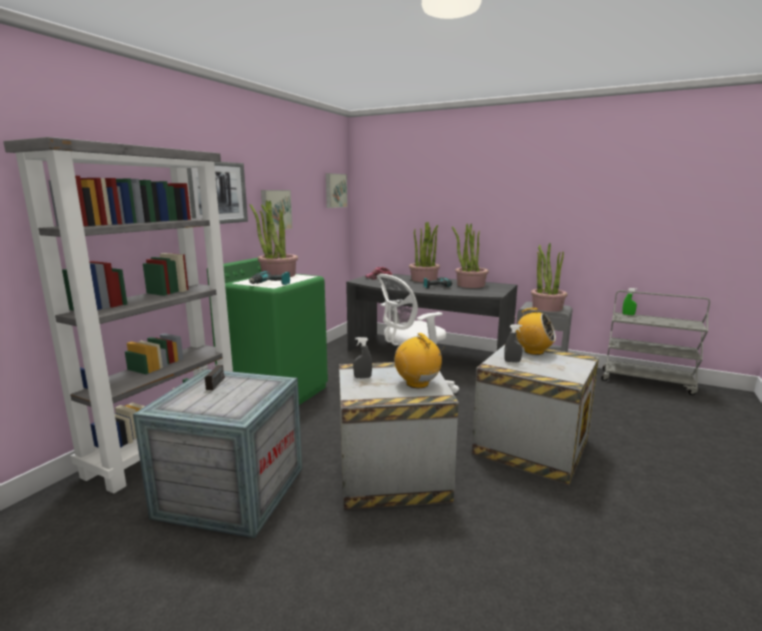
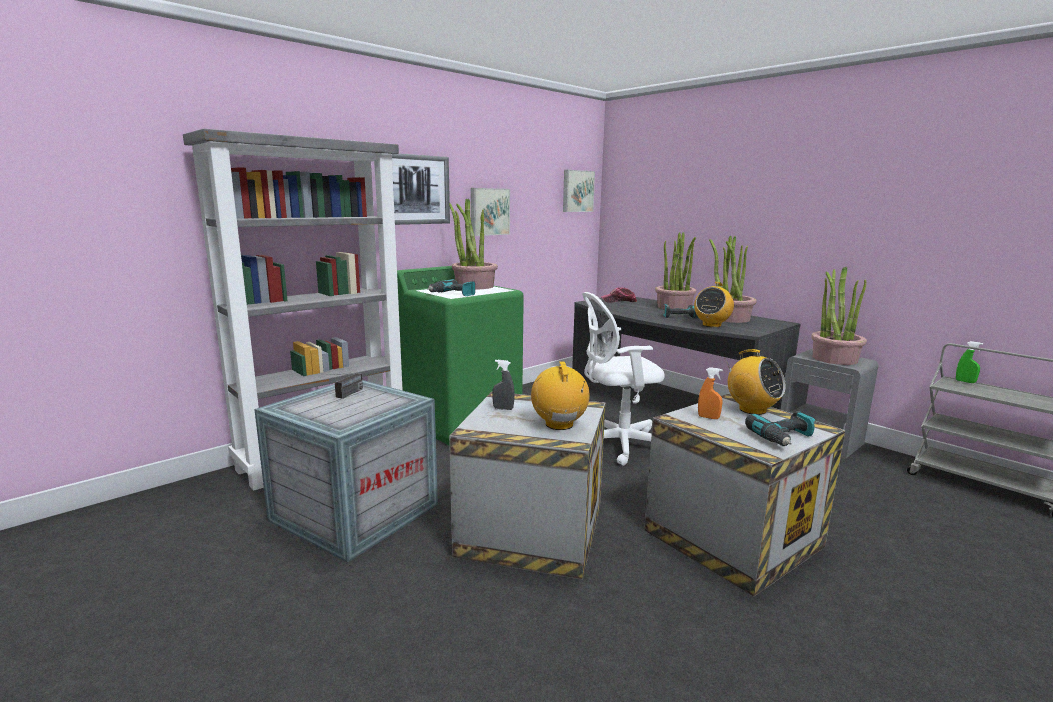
camera: 20 degrees right, 0 degrees up
(464, 291) = (711, 325): none -> radio
(512, 361) = (708, 417): grey spray bottle -> orange spray bottle
(571, 369) = (784, 438): none -> power drill

